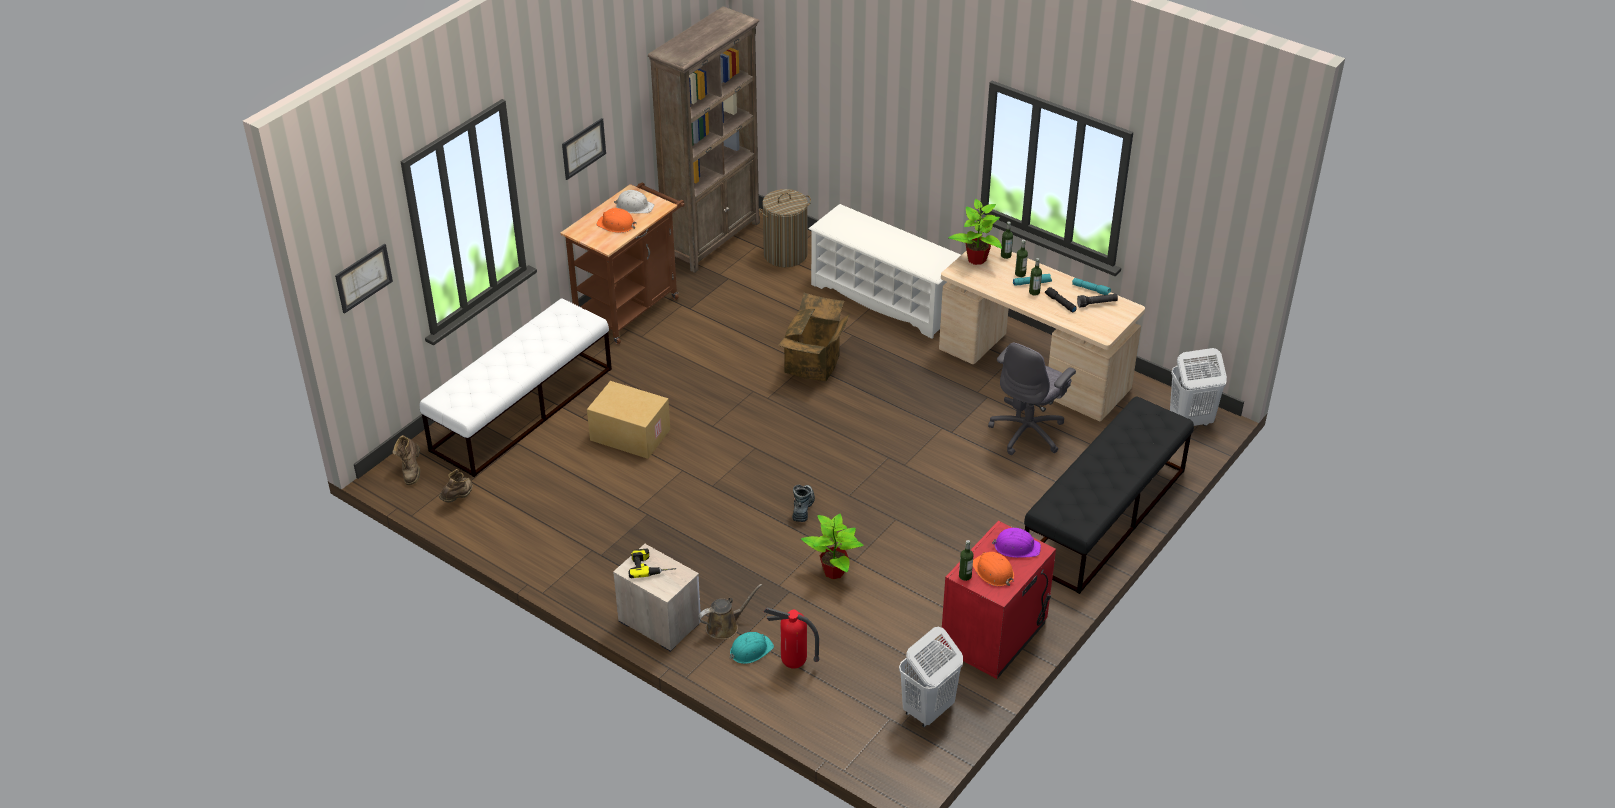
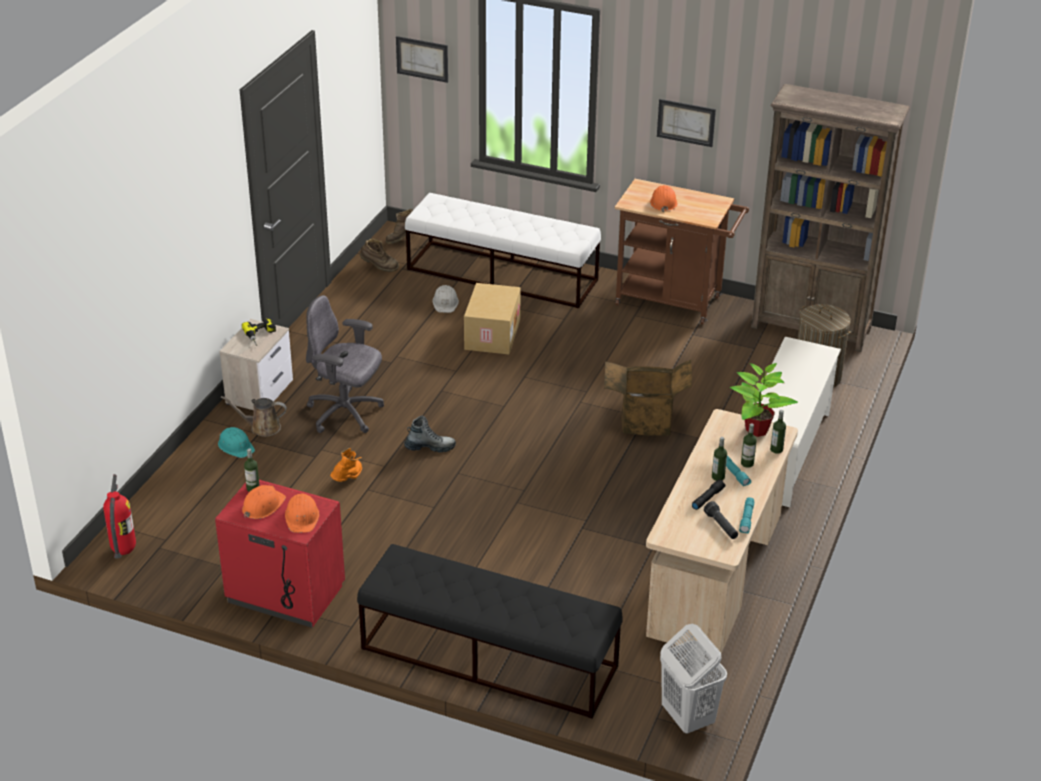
camera: 75 degrees right, 5 degrees down
(634, 206) = (698, 206): white hard hat -> white hard hat (445, 303)
(725, 626) = (262, 428): brown watering can -> brown watering can turned 135 degrees clockwise
(793, 664) = (223, 473): fire extinguisher -> fire extinguisher (123, 551)
(834, 571) = (348, 479): potted plant -> orange boot
(927, 710) = (180, 561): white laundry basket -> none
(1016, 547) = (302, 517): purple hard hat -> orange hard hat
(1028, 432) = (606, 584): grey office chair -> grey office chair (345, 414)

